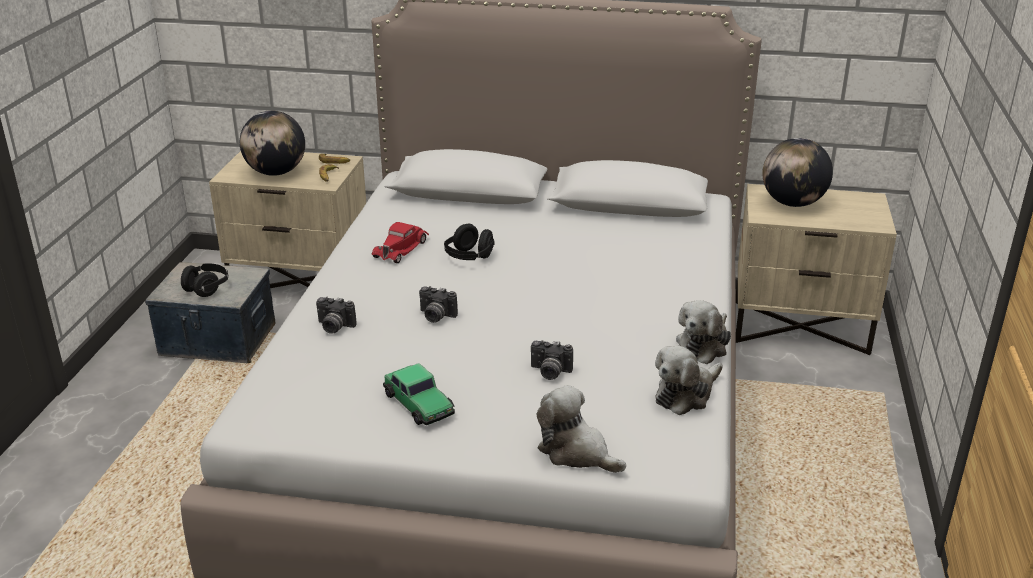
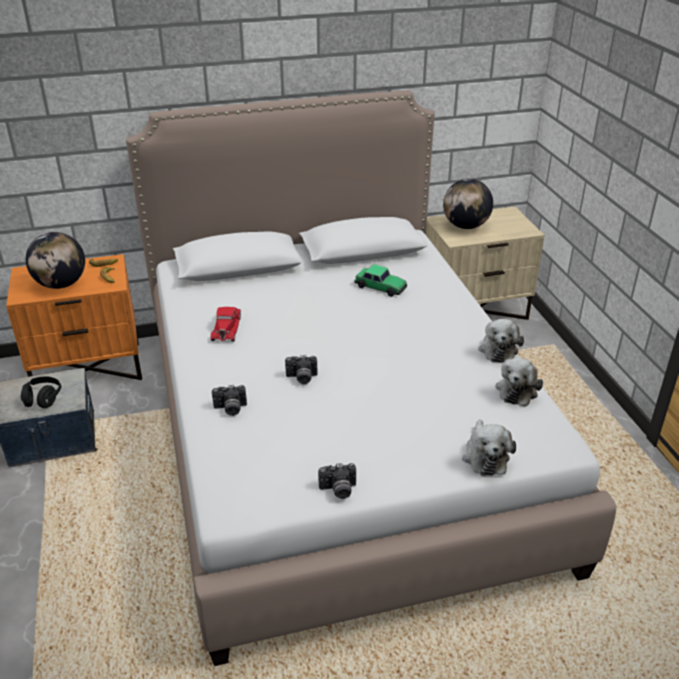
camera: 25 degrees left, 5 degrees up
(301, 281) = (89, 368): beige nightstand -> orange nightstand
(419, 404) = (349, 454): toy car -> toy car (380, 287)
(469, 257) = (285, 322): black headphones -> none
(549, 372) = (417, 400): camera -> camera (338, 490)
(576, 452) = (485, 456): plush toy -> plush toy turned 105 degrees counterclockwise

